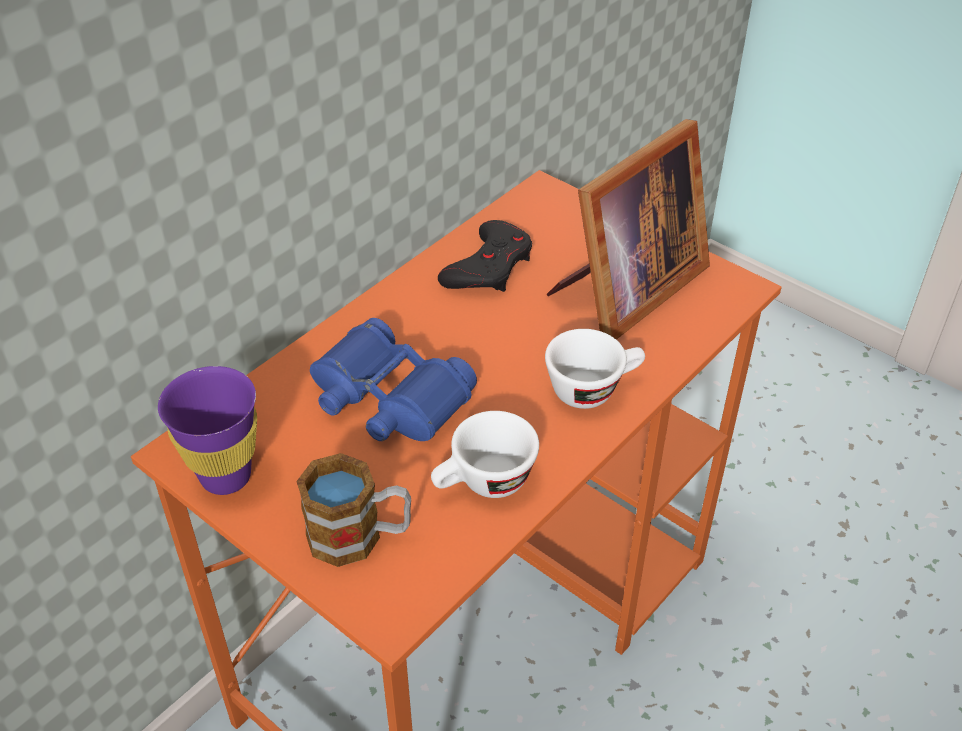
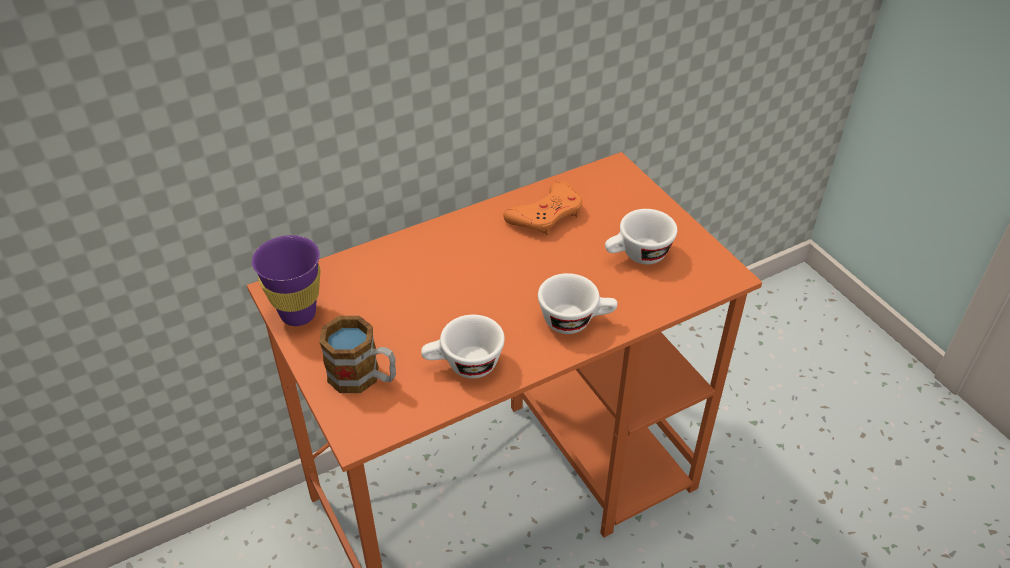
camera: 20 degrees right, 0 degrees up
(388, 399) = (429, 291): blue binoculars -> none
(489, 266) = (546, 215): black game controller -> orange game controller
(625, 290) = (637, 256): picture frame -> white cup

